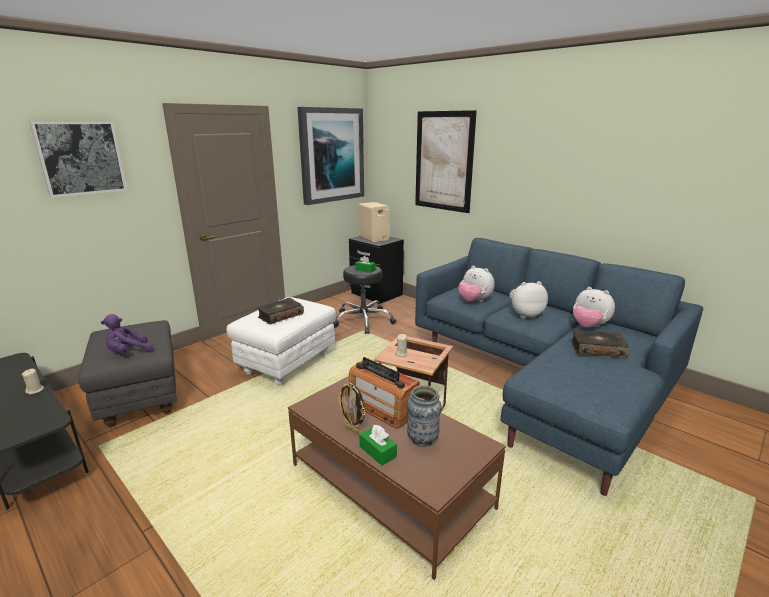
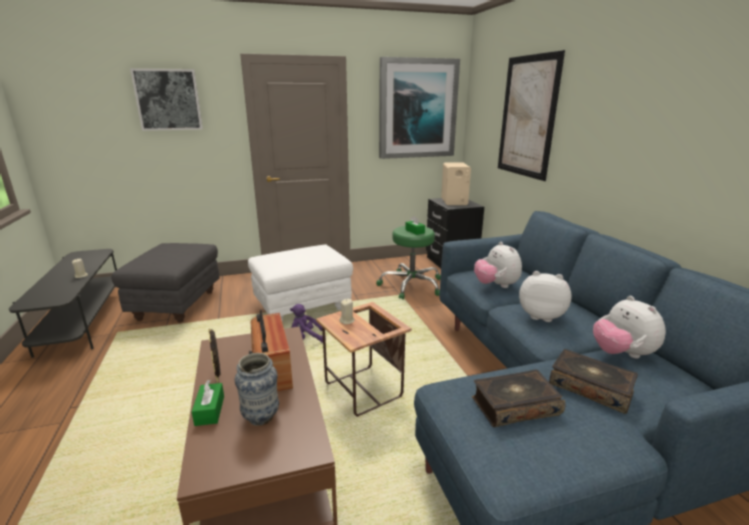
camera: 30 degrees right, 0 degrees up
(128, 352) = (156, 263): purple plush toy -> purple plush toy (307, 338)
(280, 316) = (292, 259): book -> book (514, 406)
(363, 320) = (411, 285): black stool -> green stool

